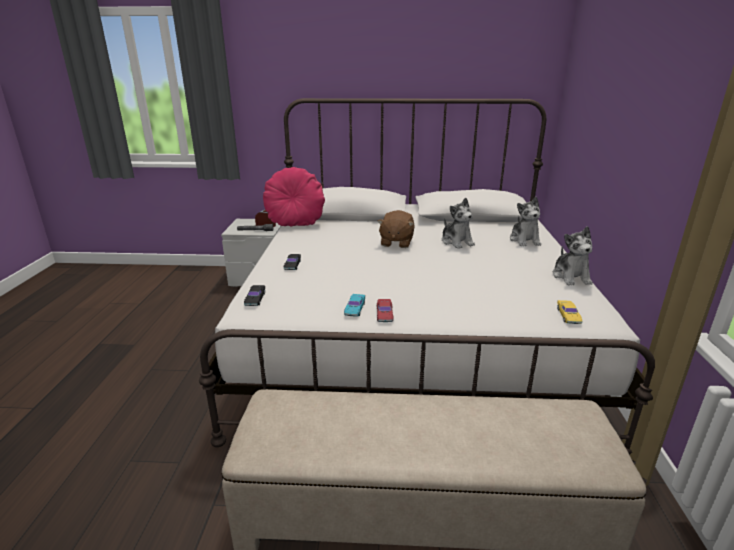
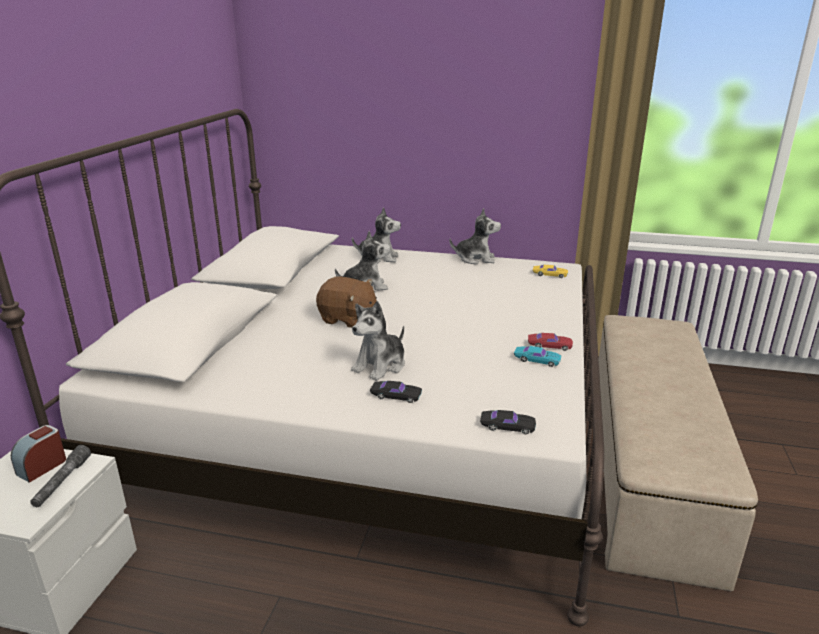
camera: 80 degrees left, 0 degrees up
(295, 224) = (205, 389): pink pillow -> none
(330, 257) = (380, 366): none -> plush toy

